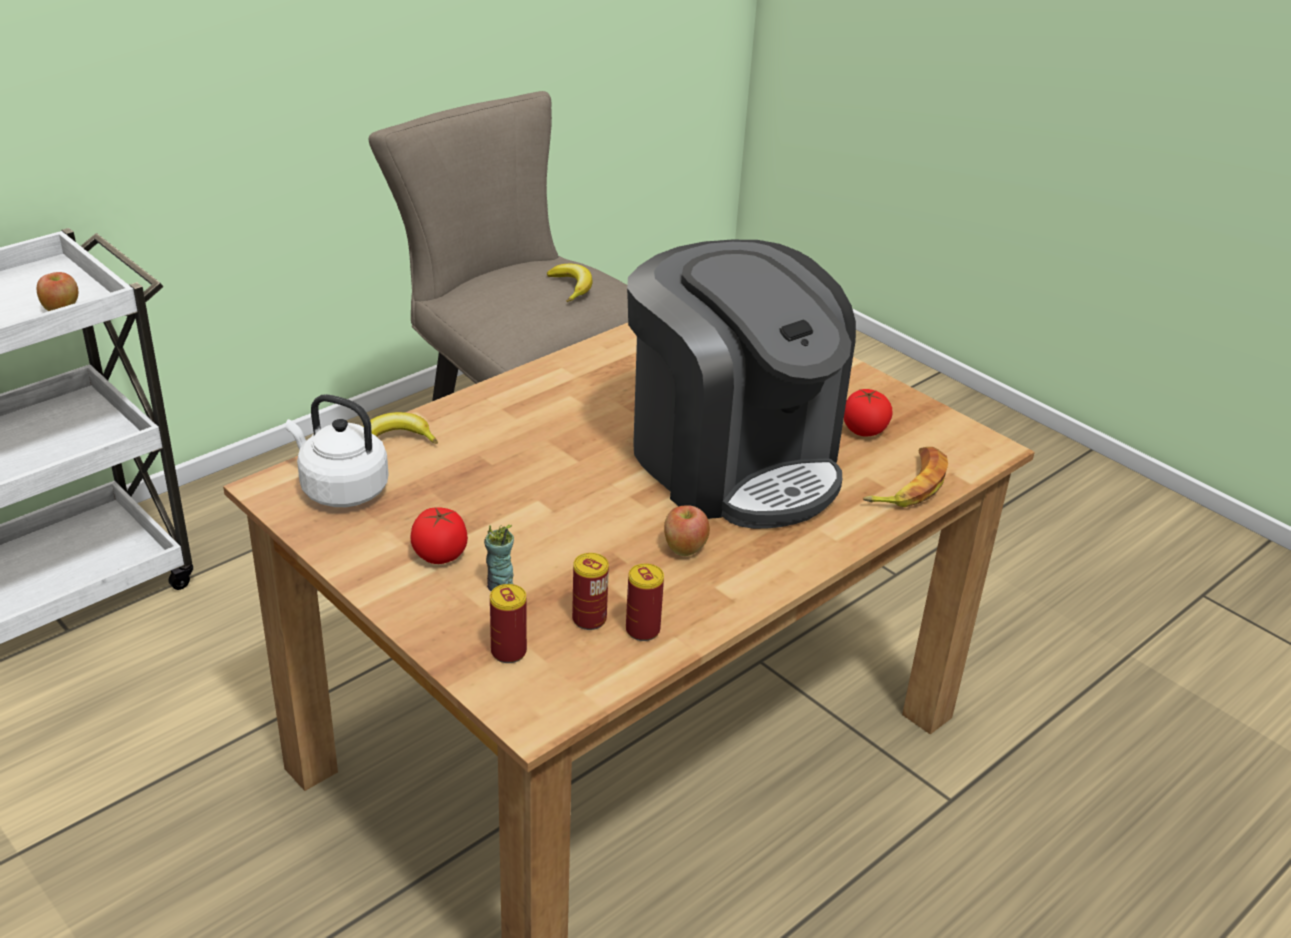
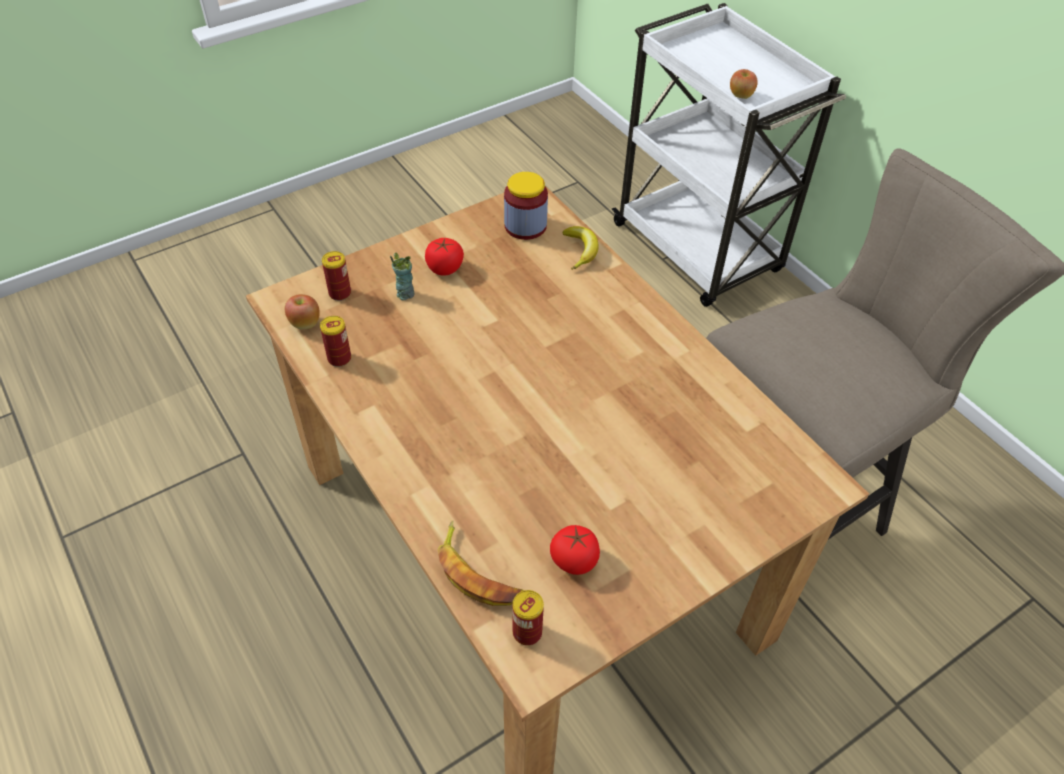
camera: 100 degrees right, 15 degrees up
(340, 489) = (525, 226): white kettle -> jar
(571, 287) = (843, 372): banana -> none
(589, 619) = (359, 333): can -> can (527, 632)
(684, 549) = (421, 393): apple -> apple (305, 323)
(732, 461) = (533, 444): coffee machine -> none

